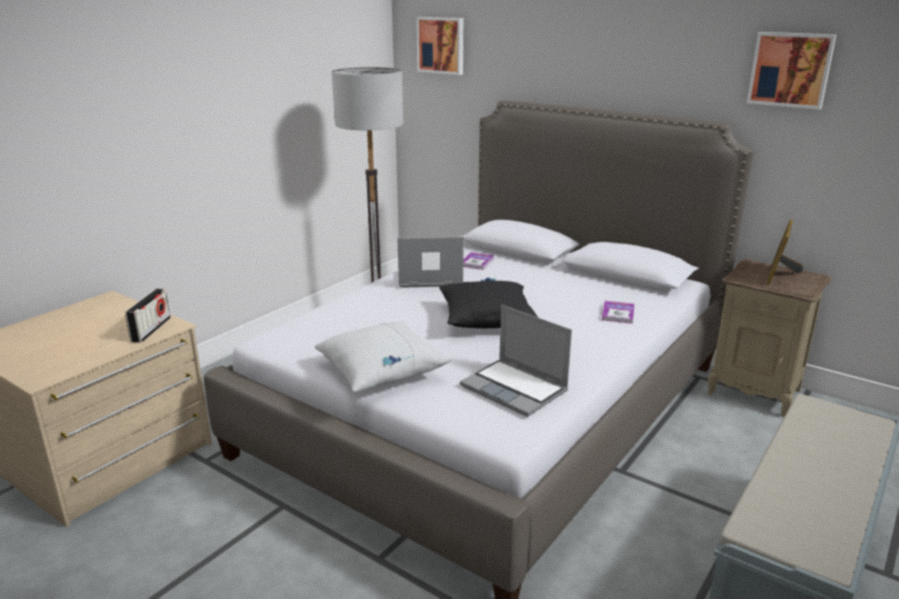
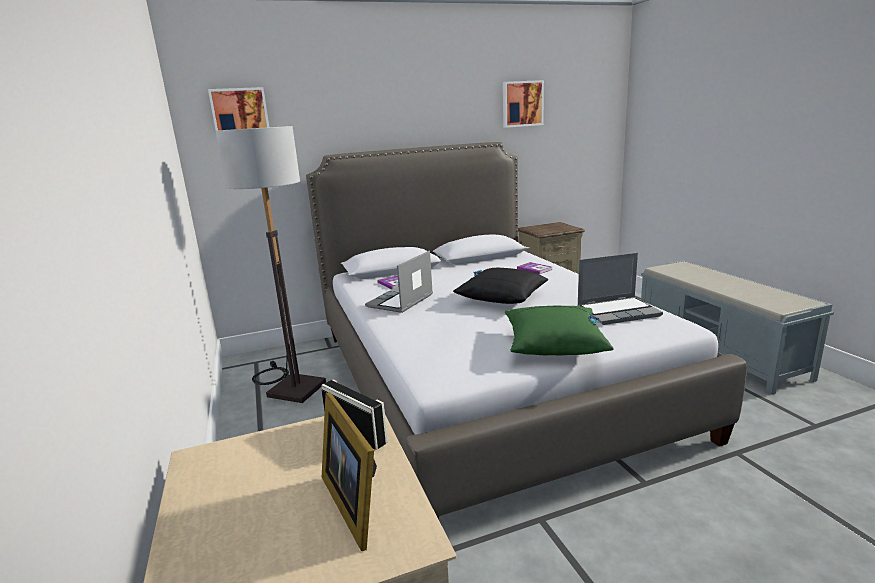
camera: 55 degrees left, 5 degrees down
(381, 372) = (553, 345): grey pillow -> green pillow
(779, 275) = (549, 227): picture frame -> picture frame (355, 502)

